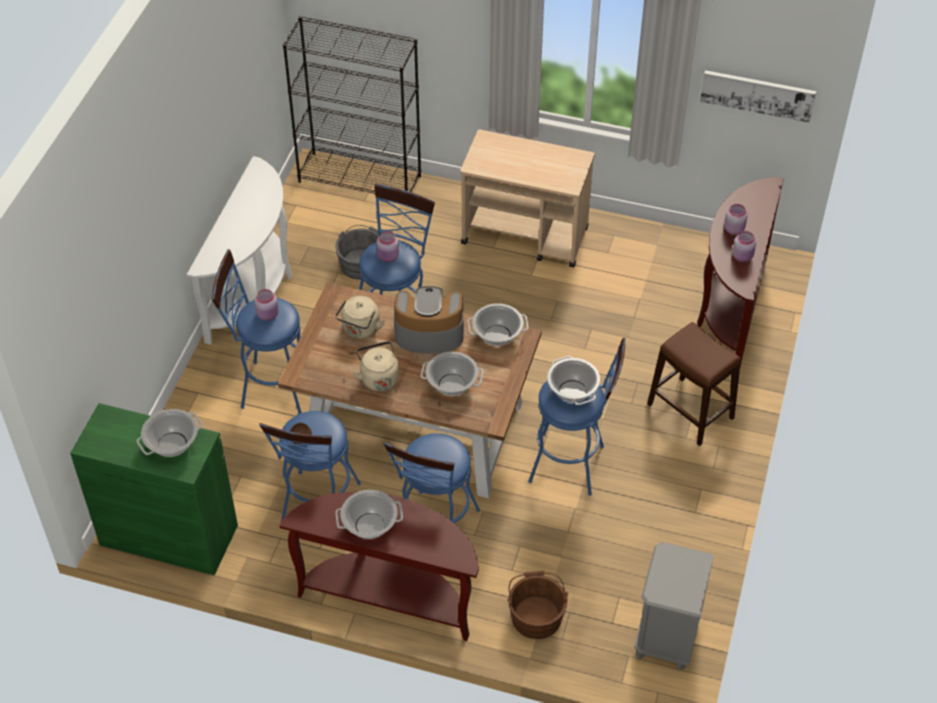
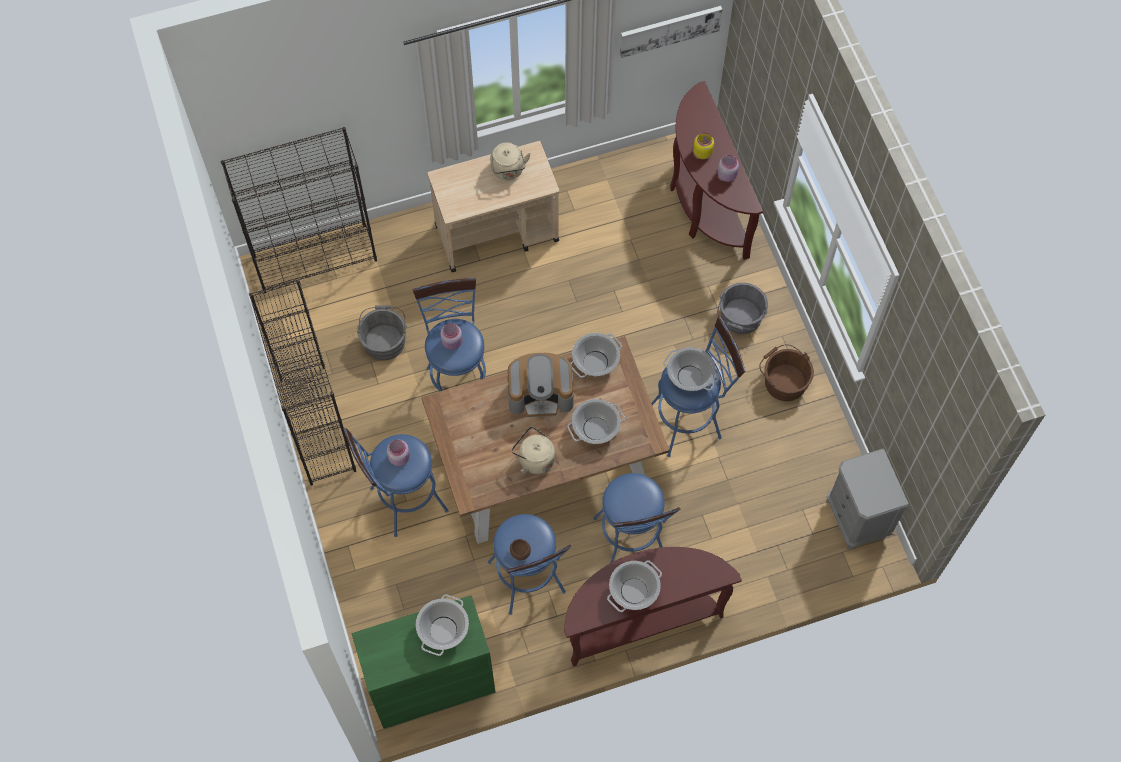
camera: 35 degrees left, 15 degrees up
(254, 293) = (317, 424): white console table -> black bookcase
(360, 330) = (485, 424): beige kettle -> beige kettle (508, 171)
(428, 333) = (541, 393): coffee machine -> coffee machine turned 150 degrees counterclockwise
(536, 614) = (755, 562): brown bucket -> brown bucket (783, 380)
(690, 411) = (740, 318): brown stool -> grey bucket
(734, 229) = (702, 152): pink jar -> yellow jar

